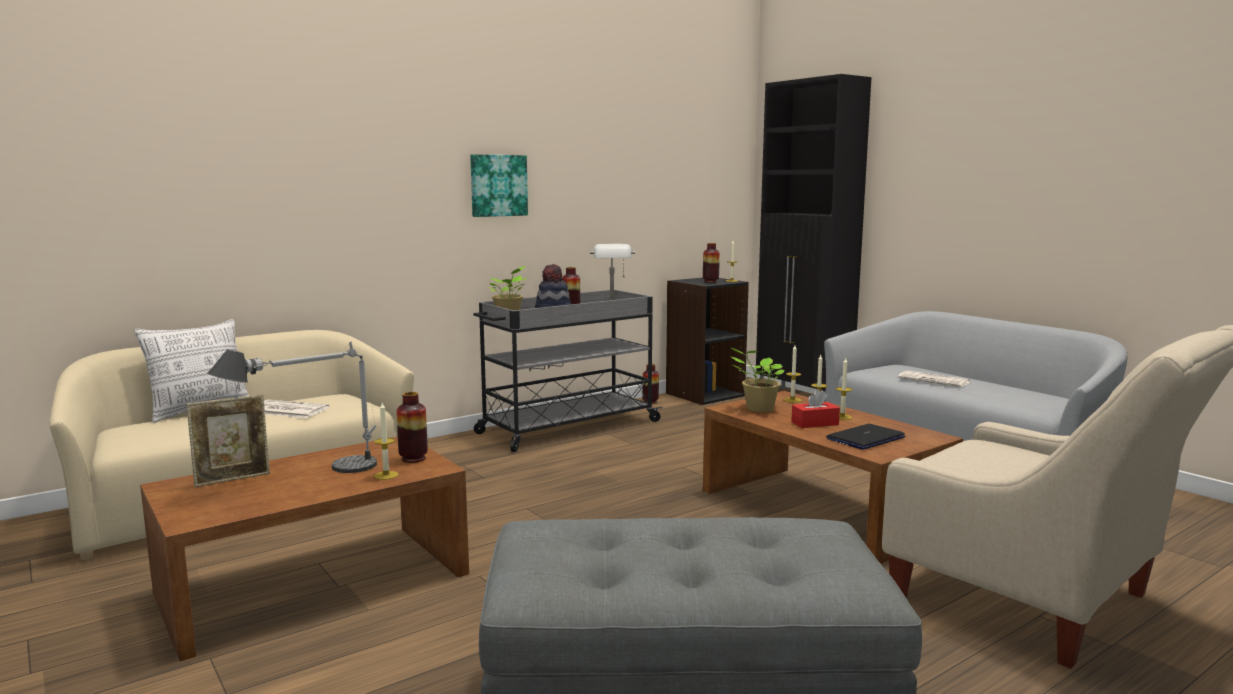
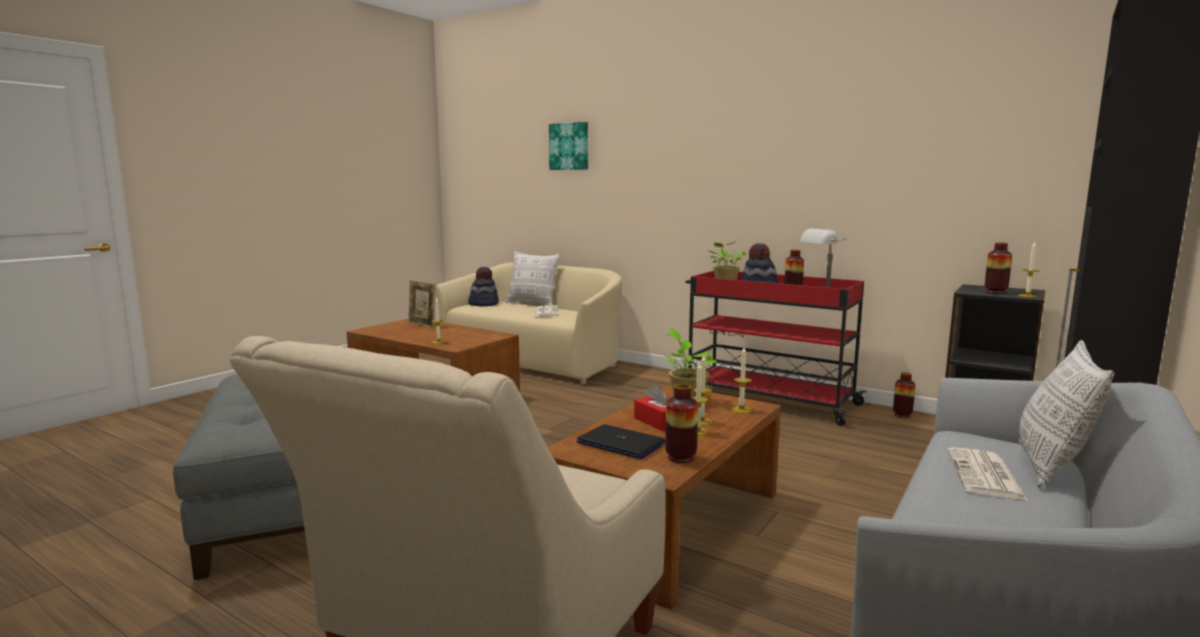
camera: 70 degrees right, 0 degrees up
(134, 434) = (483, 304): none -> hat
(308, 475) = (433, 332): table lamp -> none
(413, 459) = (470, 341): vase -> vase (680, 457)
(498, 185) = (754, 170): picture -> picture (569, 146)
(567, 427) = (766, 399): grey cart -> red cart
(923, 369) = (1051, 468): none -> pillow

